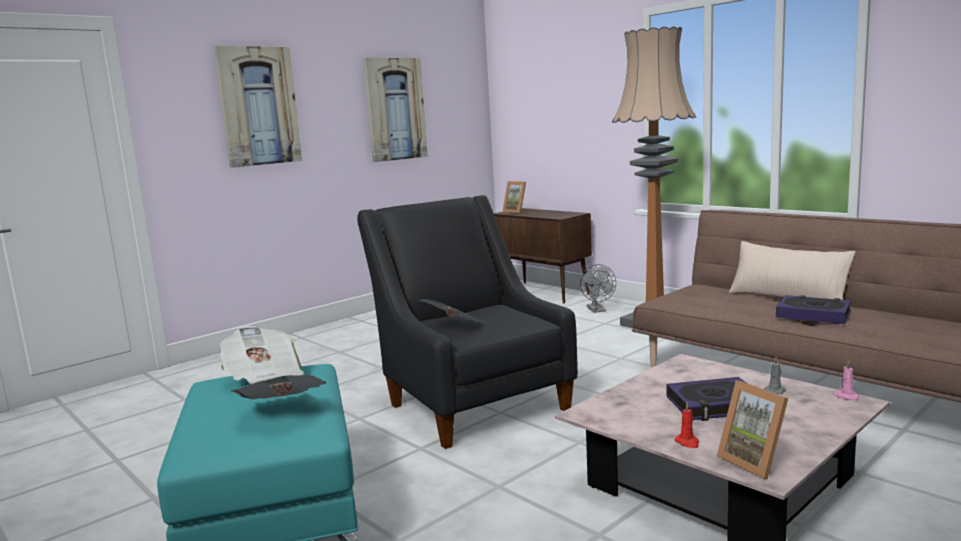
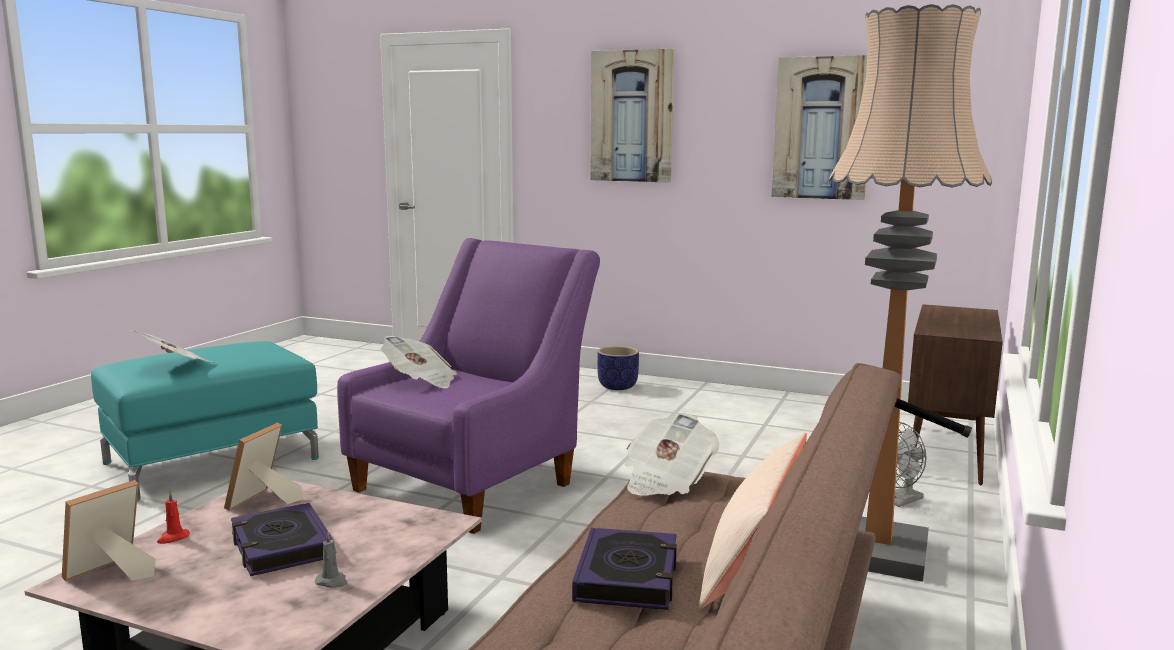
camera: 65 degrees right, 0 degrees up
(264, 379) = (251, 350): newspaper -> newspaper (666, 480)
(316, 340) = (618, 386): none -> planter
(472, 402) = (474, 482): black armchair -> purple armchair
(516, 212) = (951, 311): picture frame -> picture frame (263, 502)
(845, 396) = (308, 632): pink candle -> none

